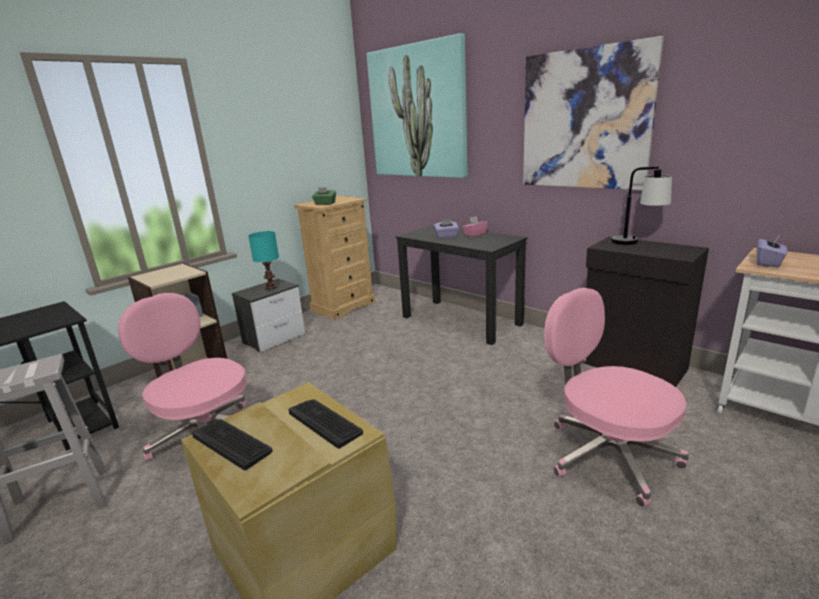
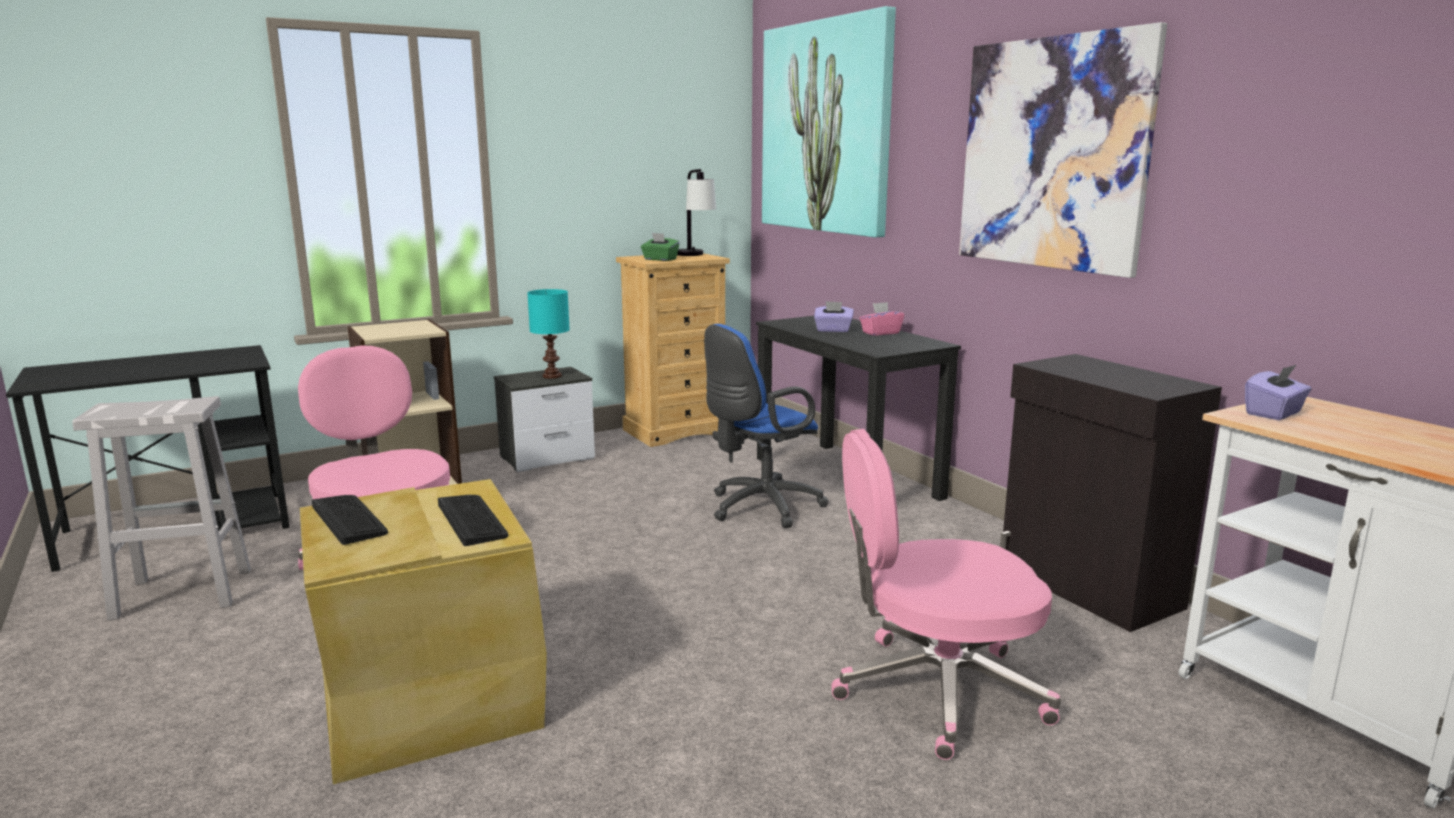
camera: 15 degrees right, 5 degrees down
(426, 350) = (759, 508): none -> blue office chair
(607, 455) = (936, 691): pink office chair -> pink office chair turned 75 degrees counterclockwise
(637, 243) = (1106, 367): table lamp -> table lamp (695, 256)

